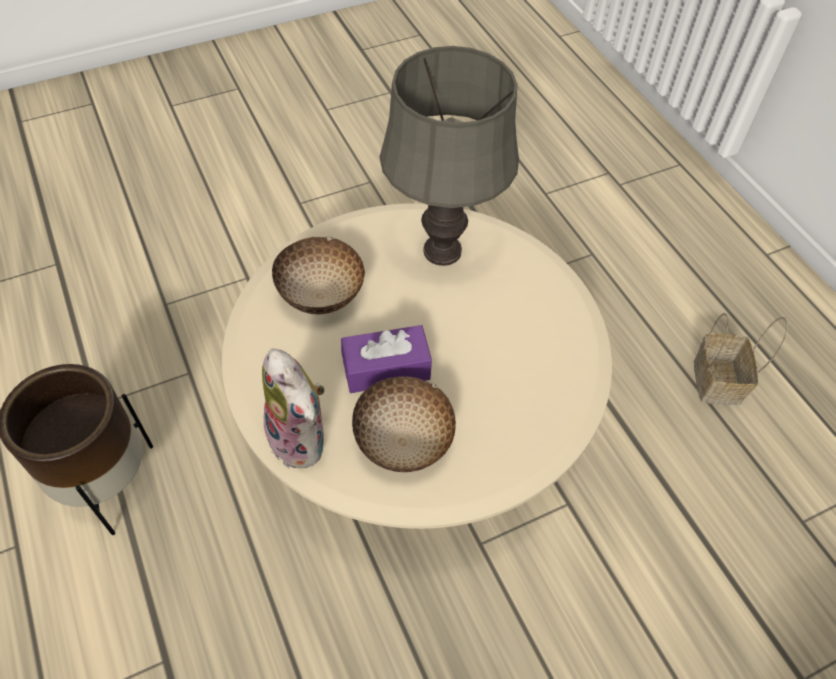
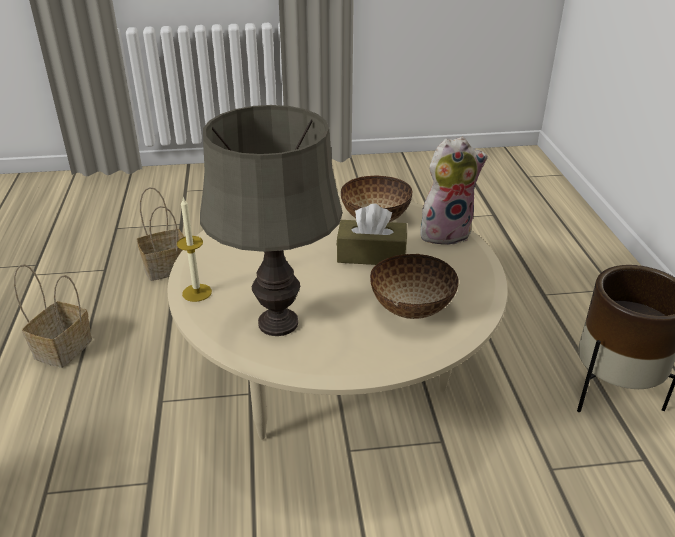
camera: 160 degrees left, 20 degrees down
(302, 439) = (445, 232): plush toy -> plush toy turned 90 degrees clockwise
(386, 369) = (371, 255): purple tissue box -> brown tissue box
(540, 267) = (197, 292): none -> candle
(728, 554) = (167, 267): none -> basket

